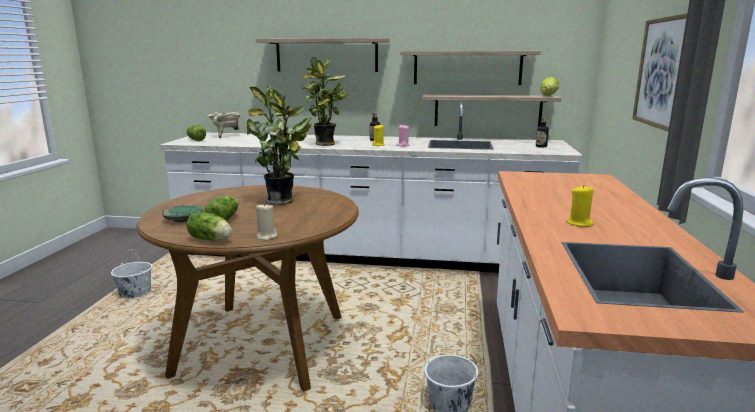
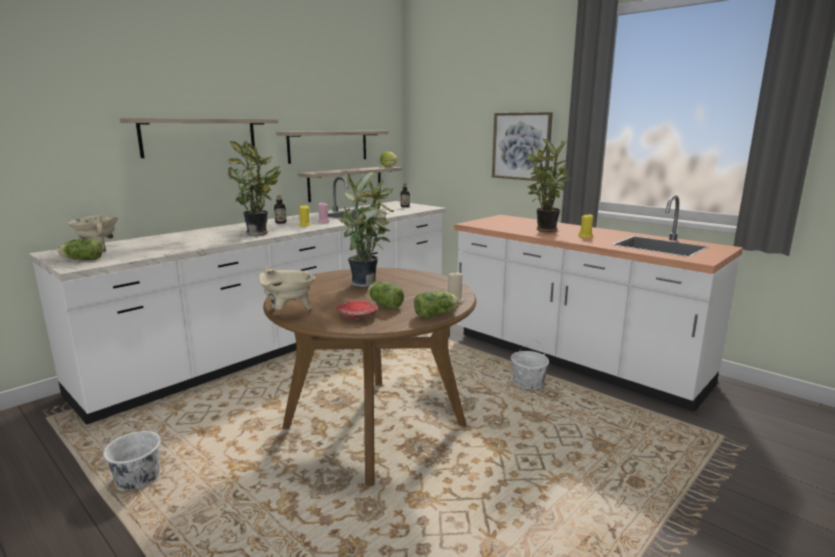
camera: 55 degrees left, 0 degrees up
(177, 202) = (288, 312): none -> beige cooking pot
(183, 219) = (357, 316): green plate -> red plate
(564, 202) = (544, 230): none -> potted plant

